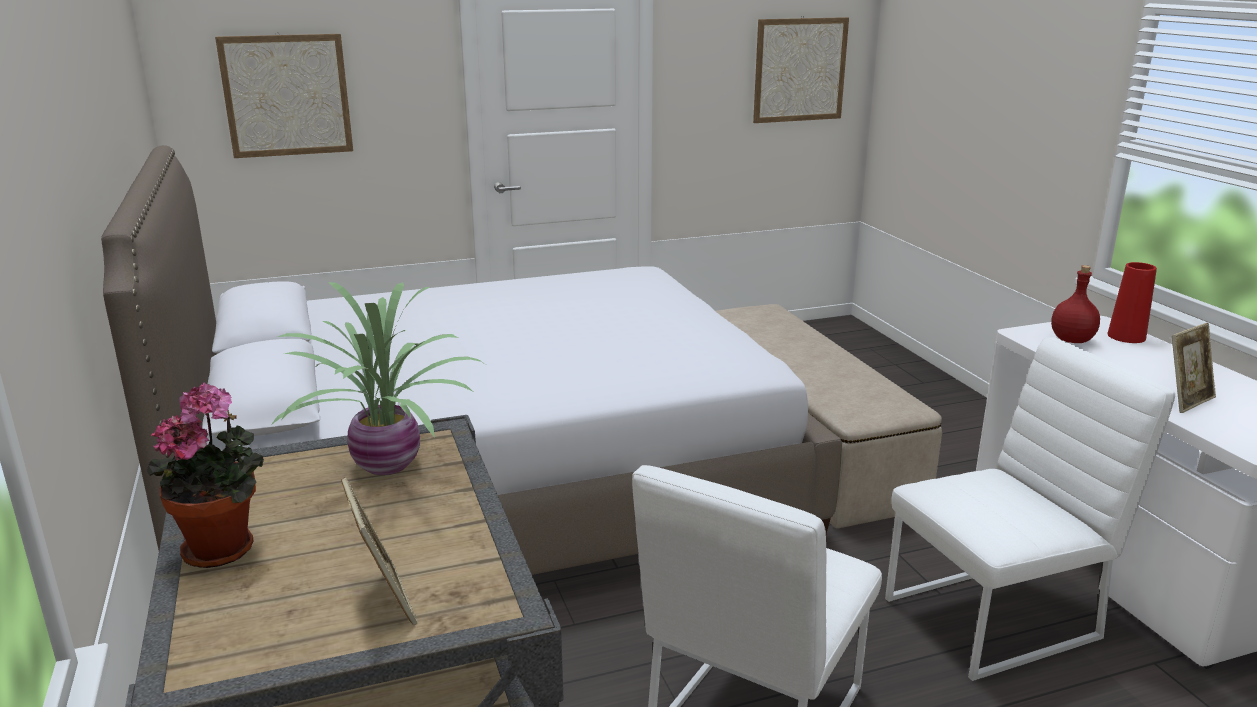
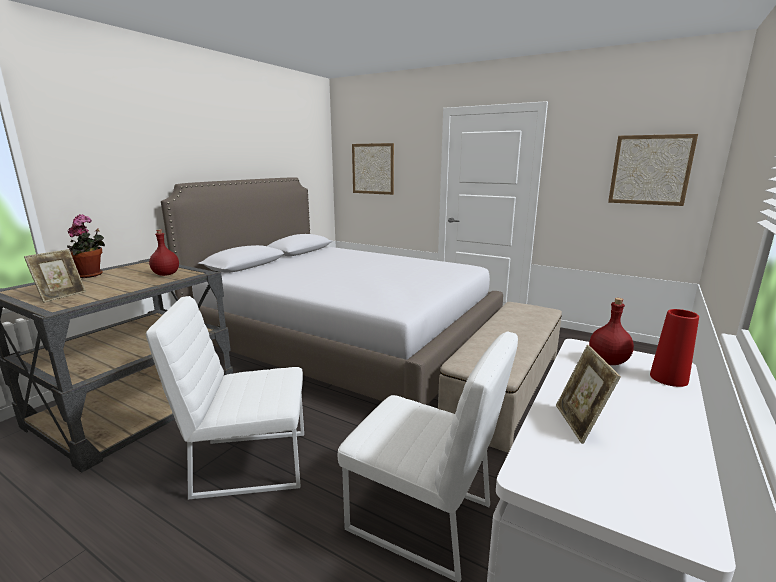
camera: 50 degrees right, 5 degrees down
(386, 467) = (165, 274): potted plant -> red bottle
(1186, 401) = (580, 424): picture frame -> picture frame turned 75 degrees clockwise

